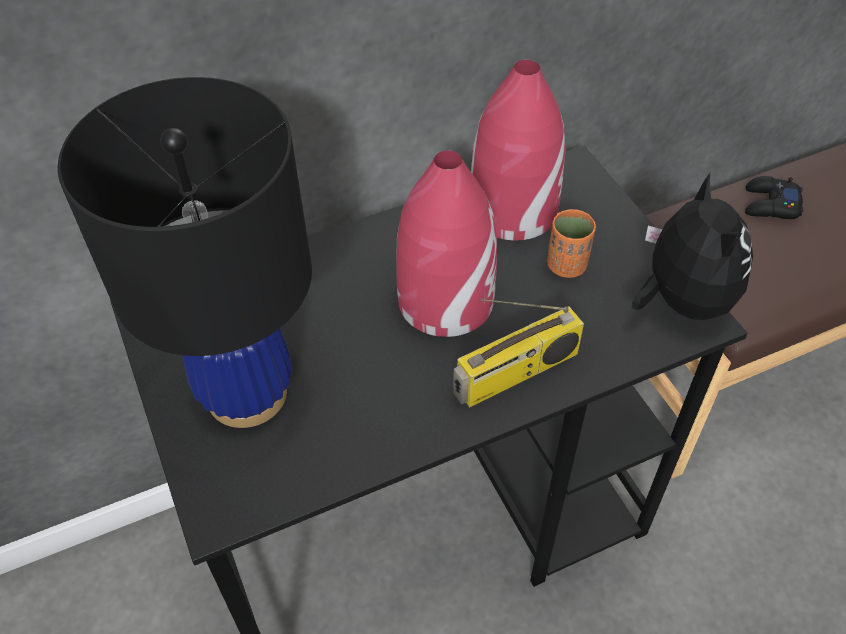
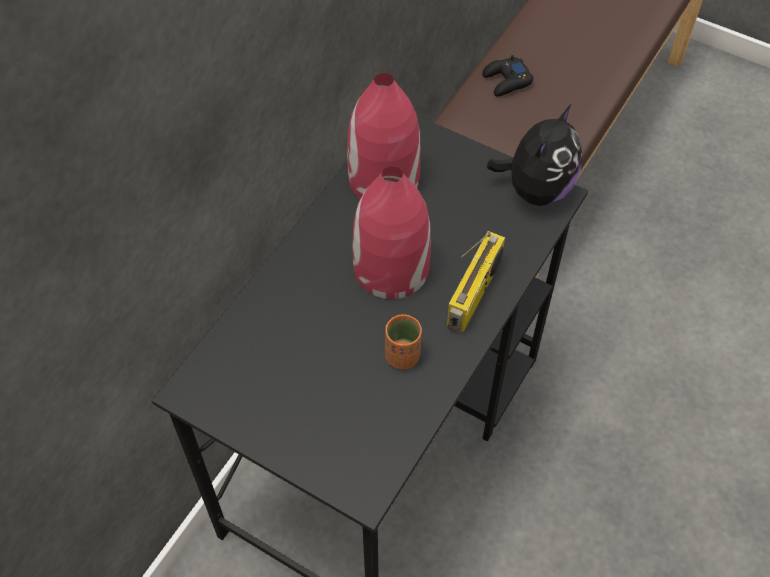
camera: 35 degrees left, 5 degrees up
(247, 394) = (314, 406): black table lamp -> none
(566, 265) = (449, 202): orange cup -> orange cup (402, 356)
(681, 301) = (536, 189): plush toy -> plush toy turned 75 degrees clockwise

